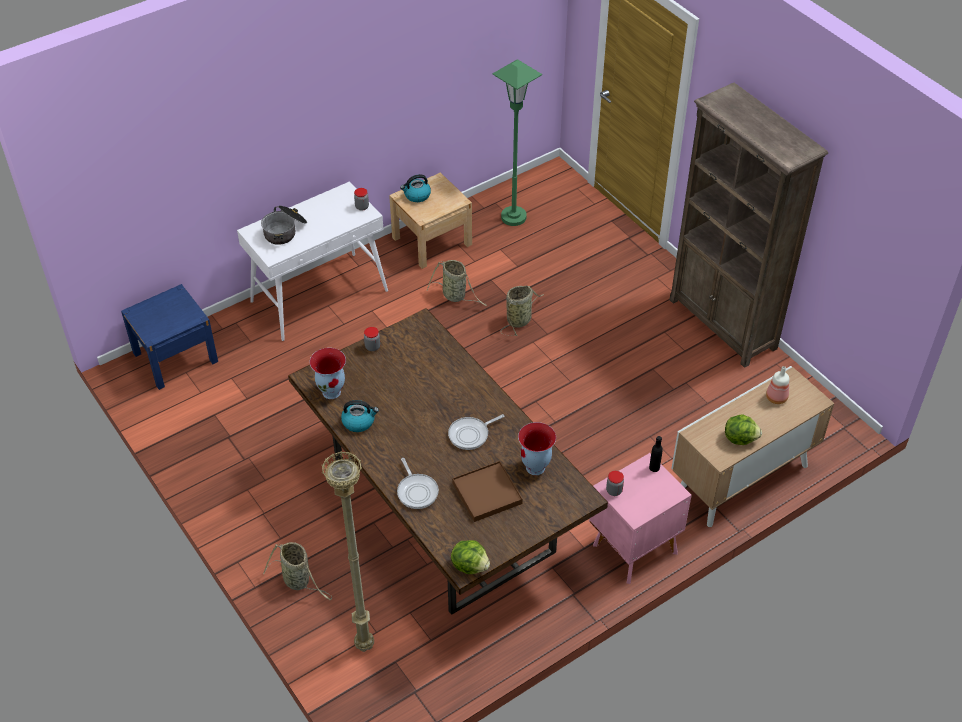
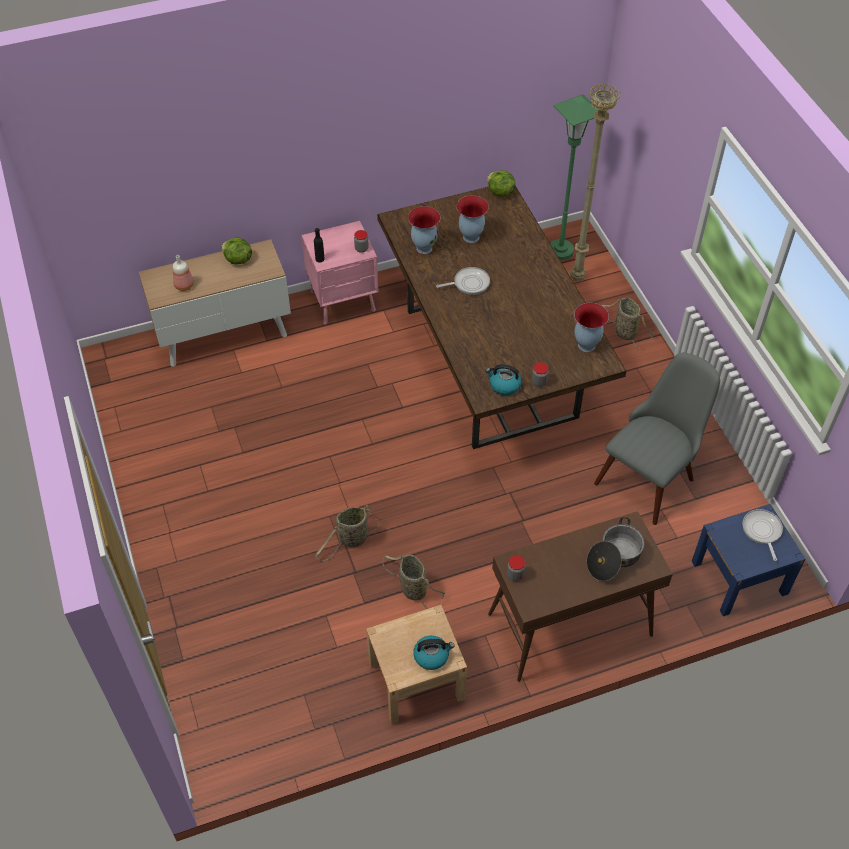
camera: 165 degrees left, 5 degrees up
(257, 428) = (651, 474): none -> grey chair
(320, 296) = (569, 626): white console table -> brown console table
(359, 421) = (565, 313): kettle -> kettle (504, 385)
(417, 491) = (527, 249): frying pan -> frying pan (762, 531)
(487, 493) = (470, 237): brown tray -> vase
(513, 217) = (301, 696): green floor lamp -> green floor lamp (560, 250)
(723, 324) = (143, 485): brown bookcase -> none

